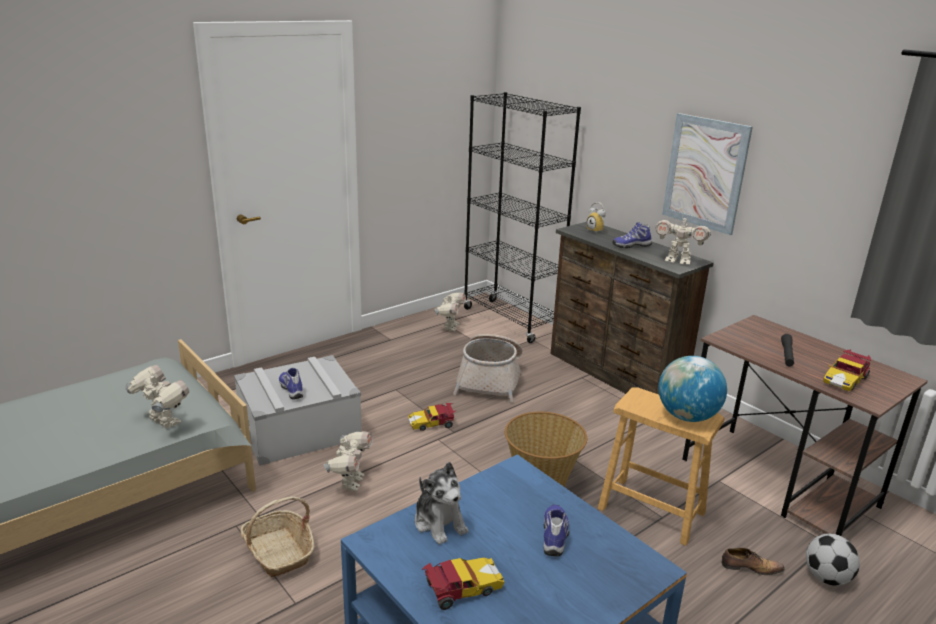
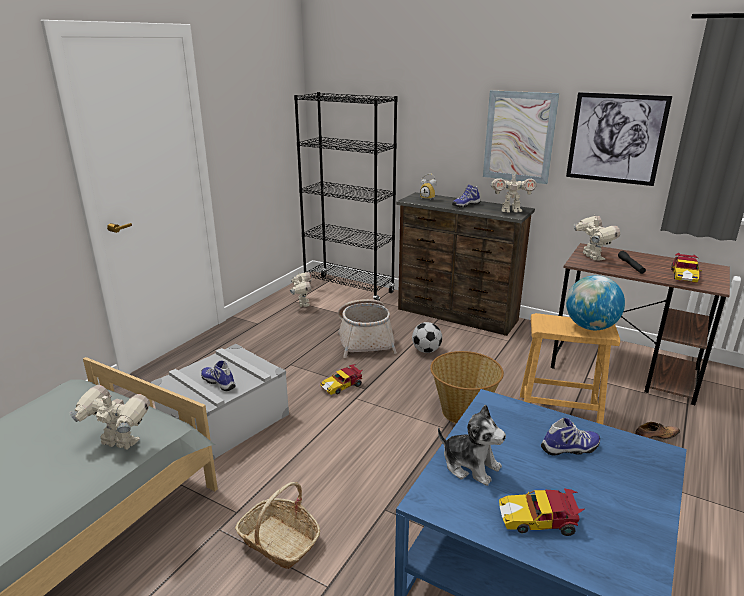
camera: 20 degrees left, 0 degrees up
(350, 482) = (304, 456): toy robot -> toy robot (591, 257)
(461, 589) = (539, 520): toy car -> toy car turned 135 degrees counterclockwise
(555, 536) = (570, 449): shoe -> shoe turned 90 degrees clockwise
(813, 192) = (616, 138): none -> picture
(827, 578) = (706, 429): football -> football (426, 351)

